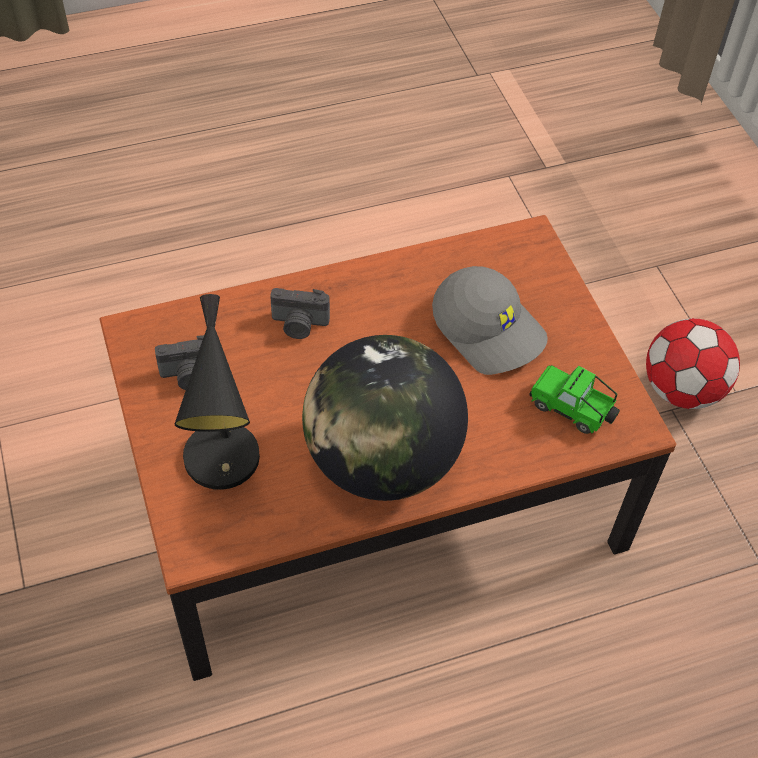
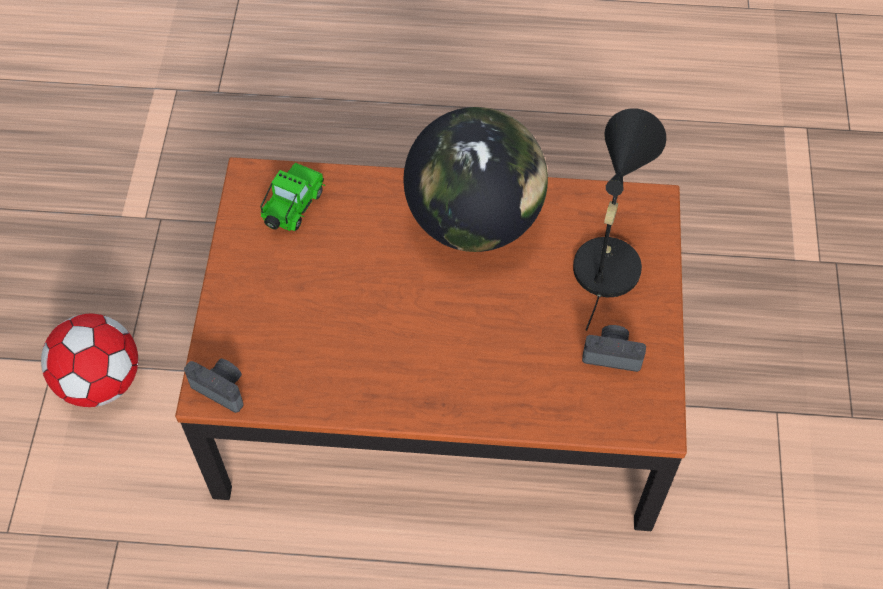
camera: 155 degrees left, 5 degrees up
(299, 325) = (491, 372): camera -> camera (222, 388)
(490, 329) = (315, 305): grey cap -> none
(573, 410) = (292, 208): toy car -> toy car turned 120 degrees counterclockwise

